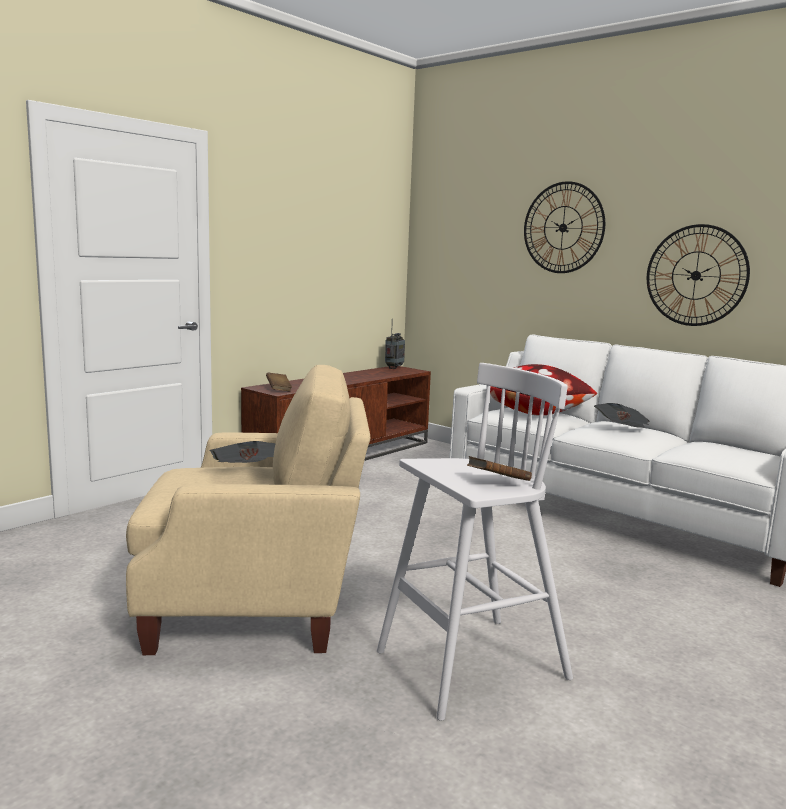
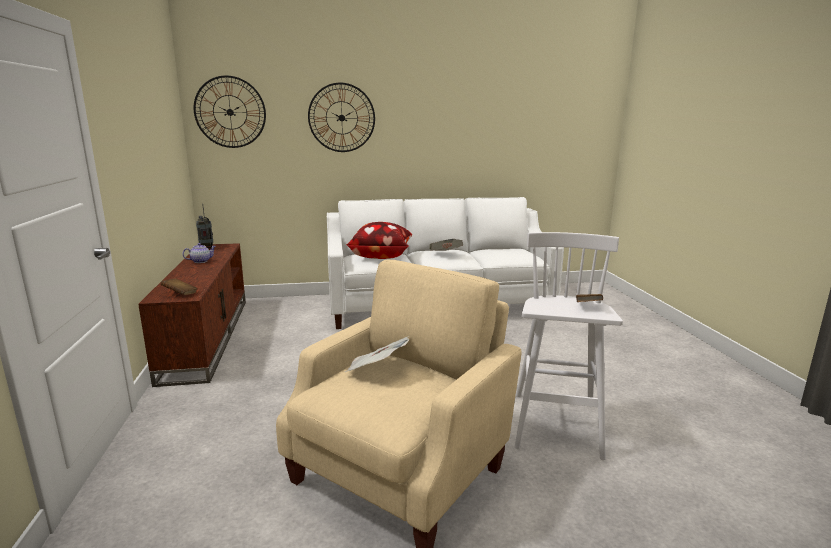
camera: 50 degrees left, 5 degrees up
(359, 375) = (201, 261): none -> teapot
(696, 275) = (439, 148): wall clock -> wall clock (230, 112)

